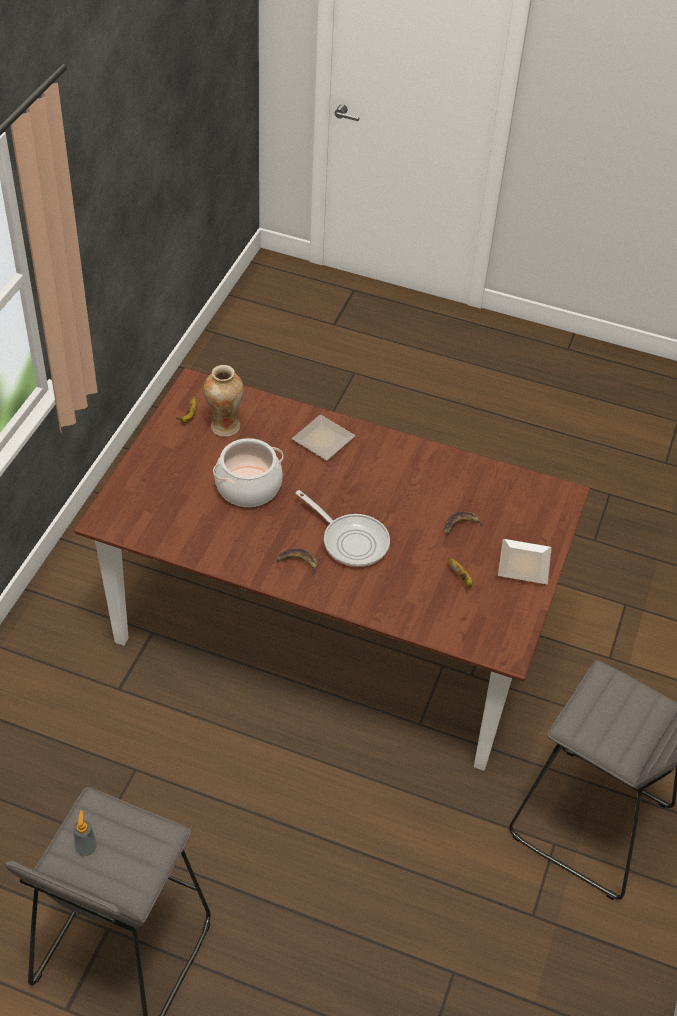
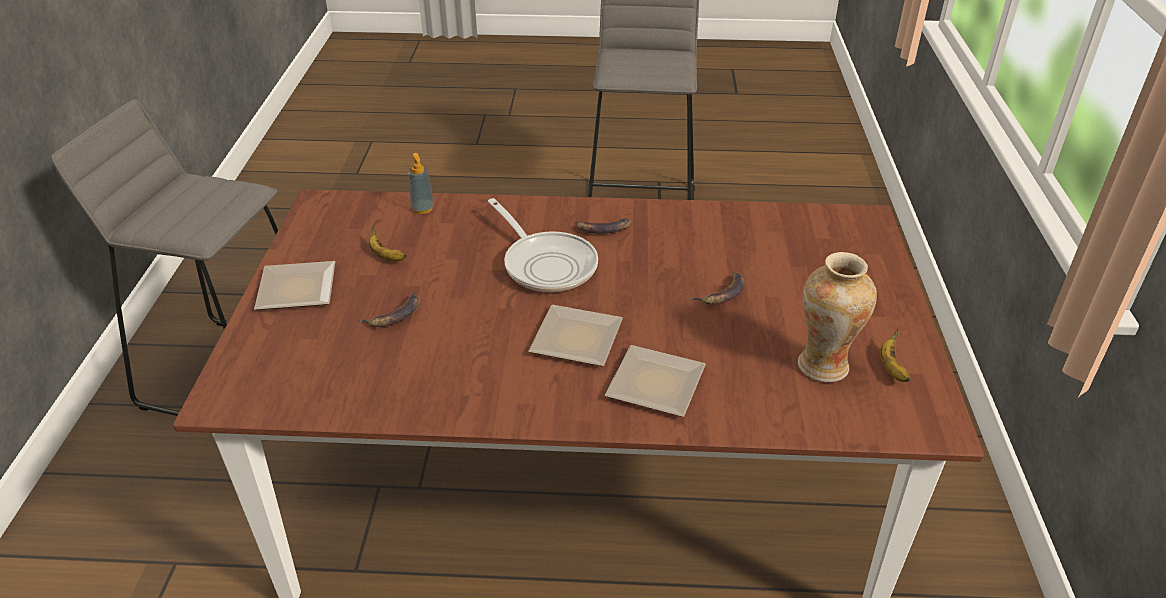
camera: 165 degrees right, 10 degrees down
(86, 847) = (665, 61): soap dispenser -> soap dispenser (422, 209)
(248, 486) = (722, 293): cooking pot -> banana
(351, 541) = (546, 264): frying pan -> frying pan turned 150 degrees counterclockwise
(355, 480) = (574, 337): none -> plate

